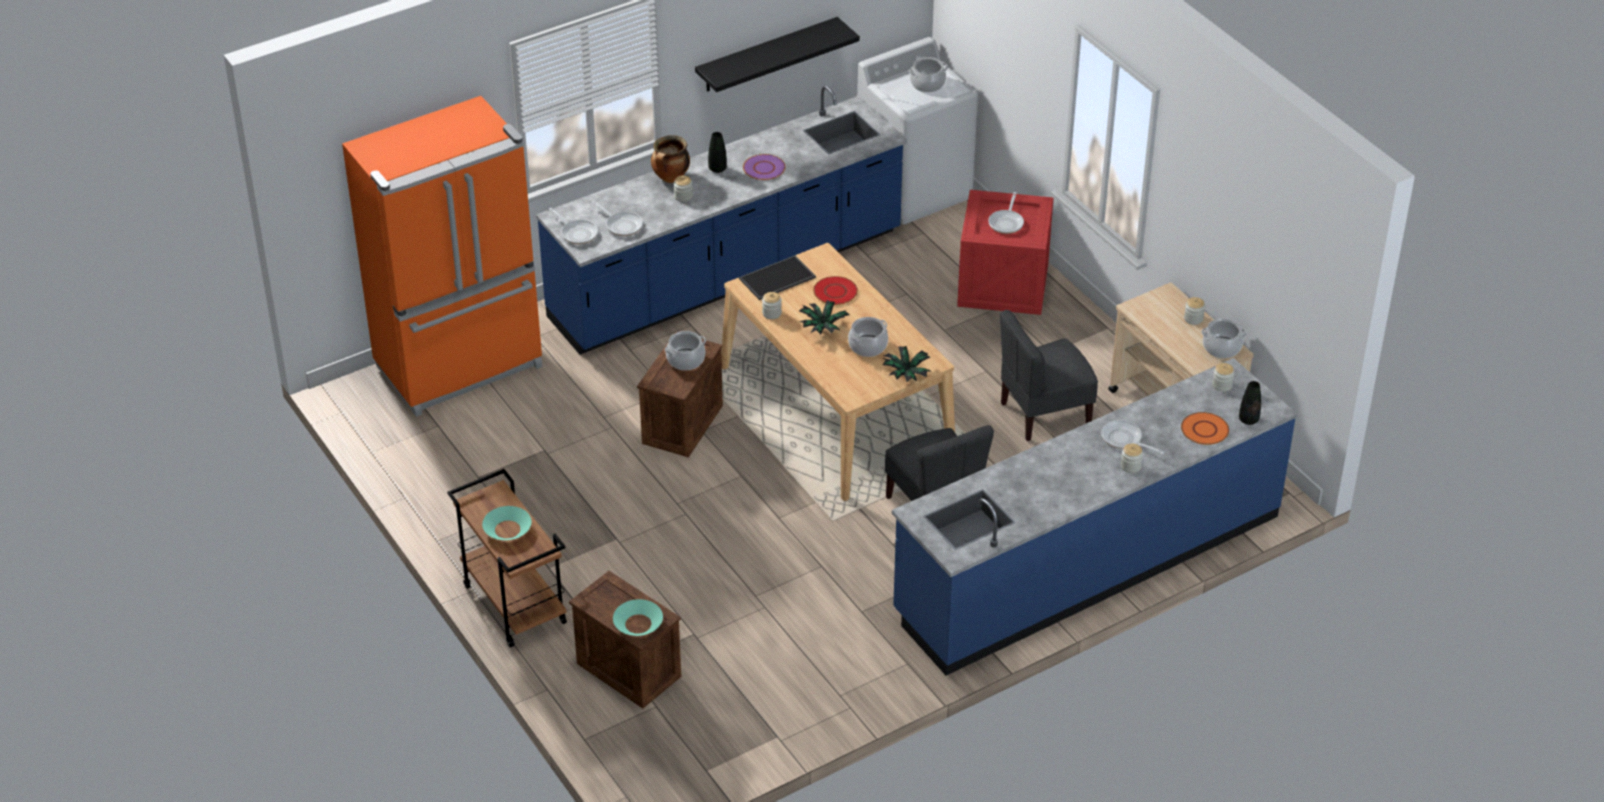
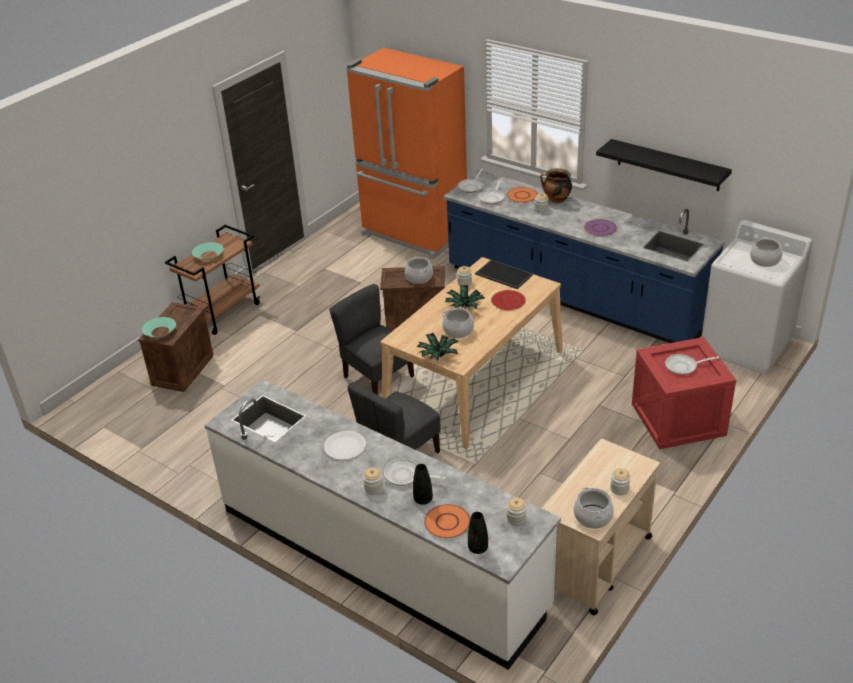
camera: 70 degrees right, 5 degrees down
(636, 200) = (522, 195): none -> orange plate
(717, 169) = (582, 212): black vase -> black vase (423, 499)
(1044, 414) = (542, 483): grey chair -> grey chair (377, 377)
(1053, 471) = (345, 446): none -> white plate
(1087, 564) = (381, 556): blue counter -> white counter
(1124, 440) = (406, 476): frying pan -> frying pan turned 90 degrees counterclockwise

